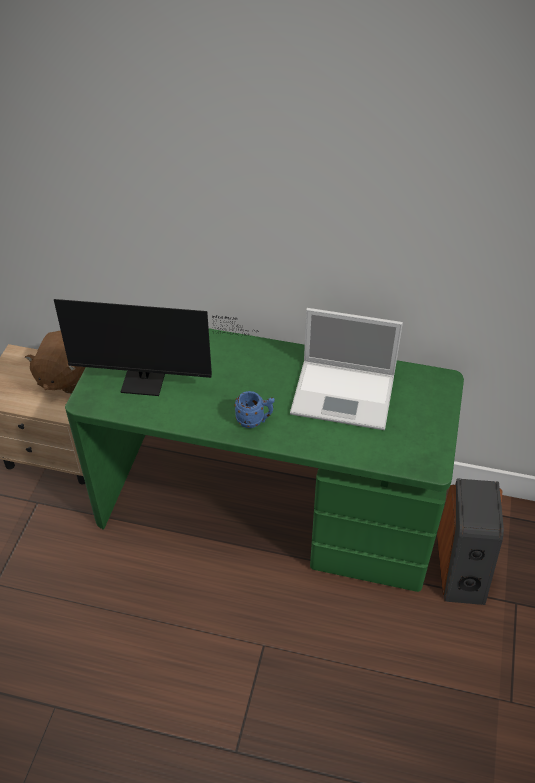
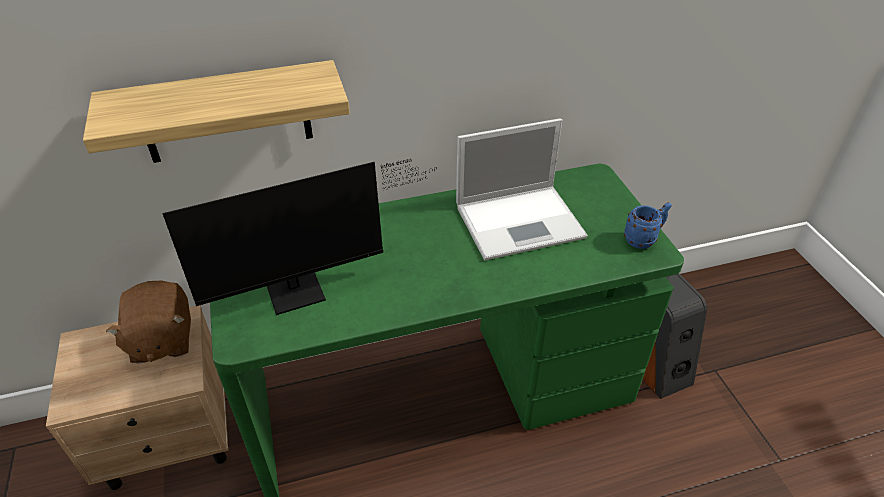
camera: 30 degrees left, 5 degrees down
(141, 233) = (226, 113): none -> shelf
(254, 420) = (453, 281): blue mug -> blue mug (643, 239)

